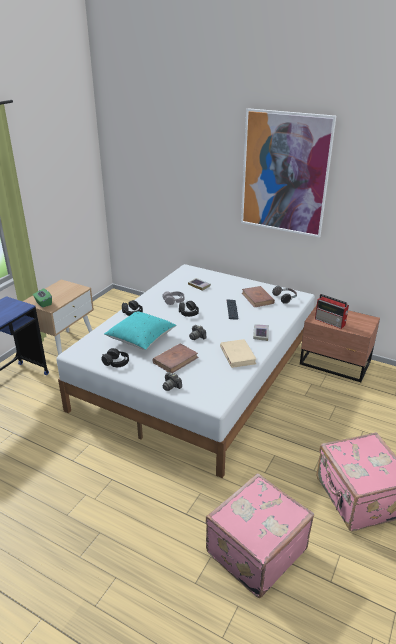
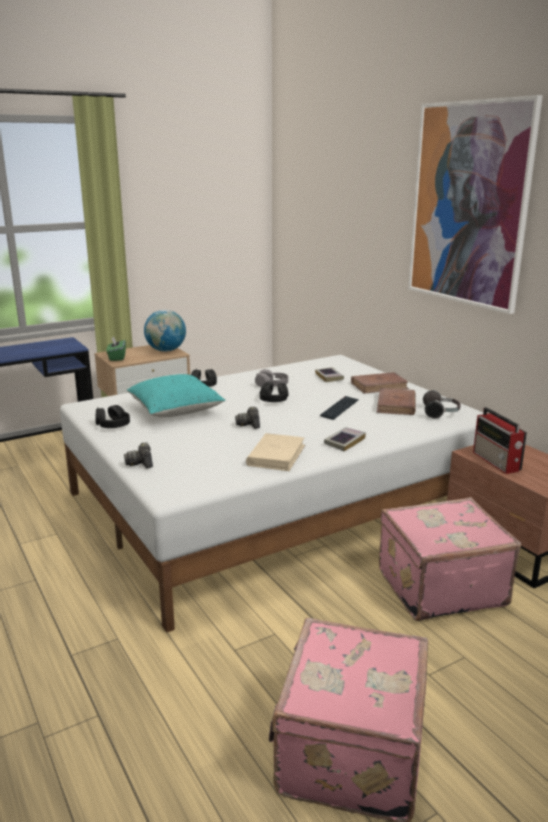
camera: 30 degrees right, 10 degrees down
(70, 288) = (166, 350): none -> globe
(175, 360) = (186, 440): brown book -> brown book (379, 386)
(254, 550) = (104, 744): pink suitcase -> pink suitcase (439, 586)

